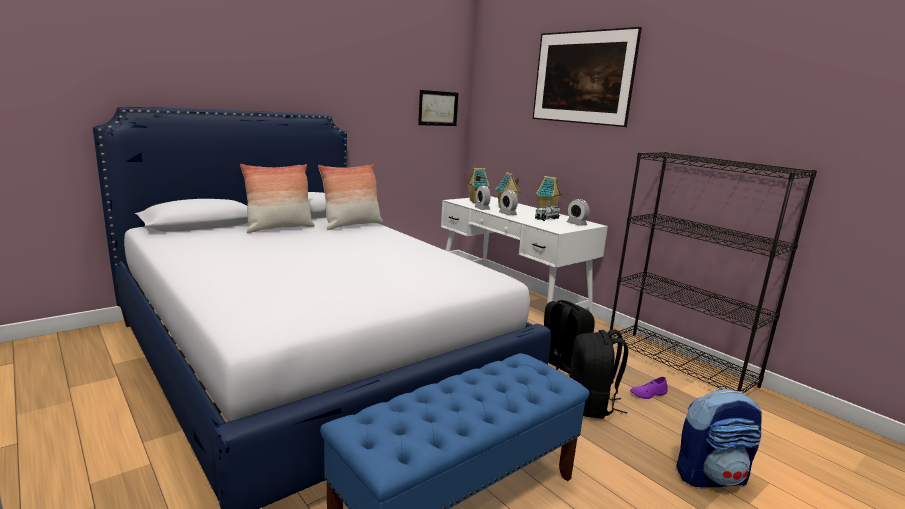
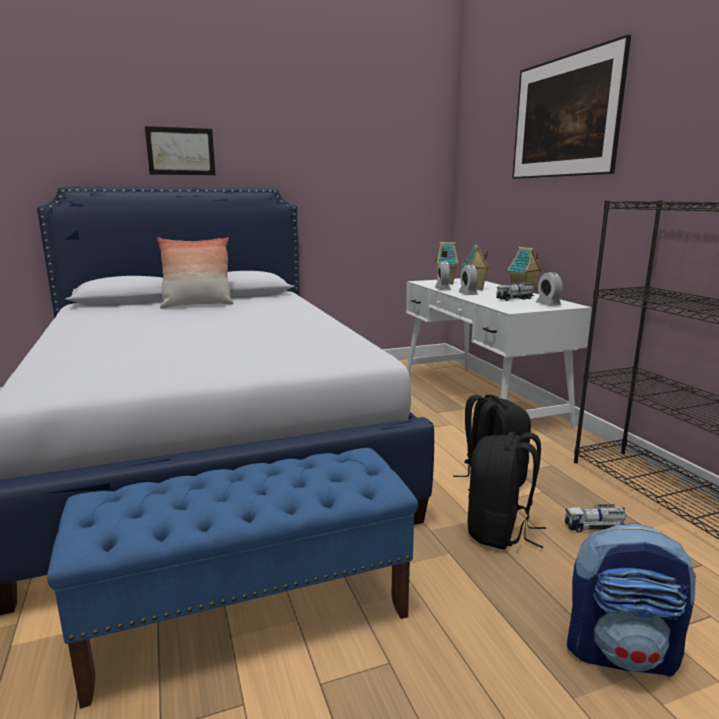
camera: 20 degrees right, 0 degrees up
(352, 225) = (275, 303): pillow -> none
(438, 108) = (413, 178): picture -> picture (181, 151)
(648, 394) = (594, 528): purple shoe -> toy truck

